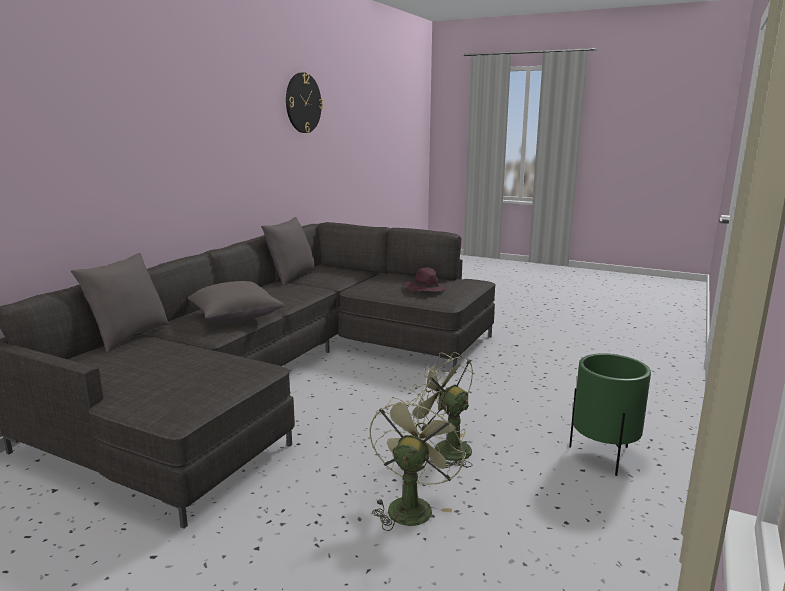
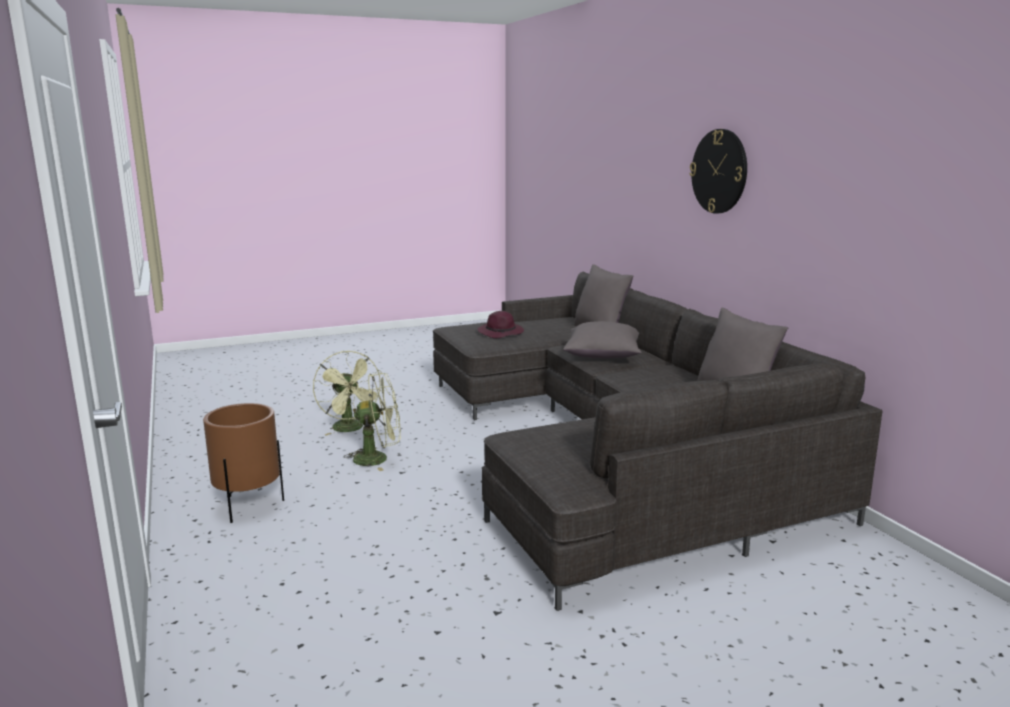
camera: 130 degrees right, 0 degrees up
(303, 103) = (931, 148): wall clock -> wall clock (719, 171)
(425, 289) = (573, 438): purple hat -> purple hat (501, 333)
(604, 456) = (248, 506): green planter -> brown planter

